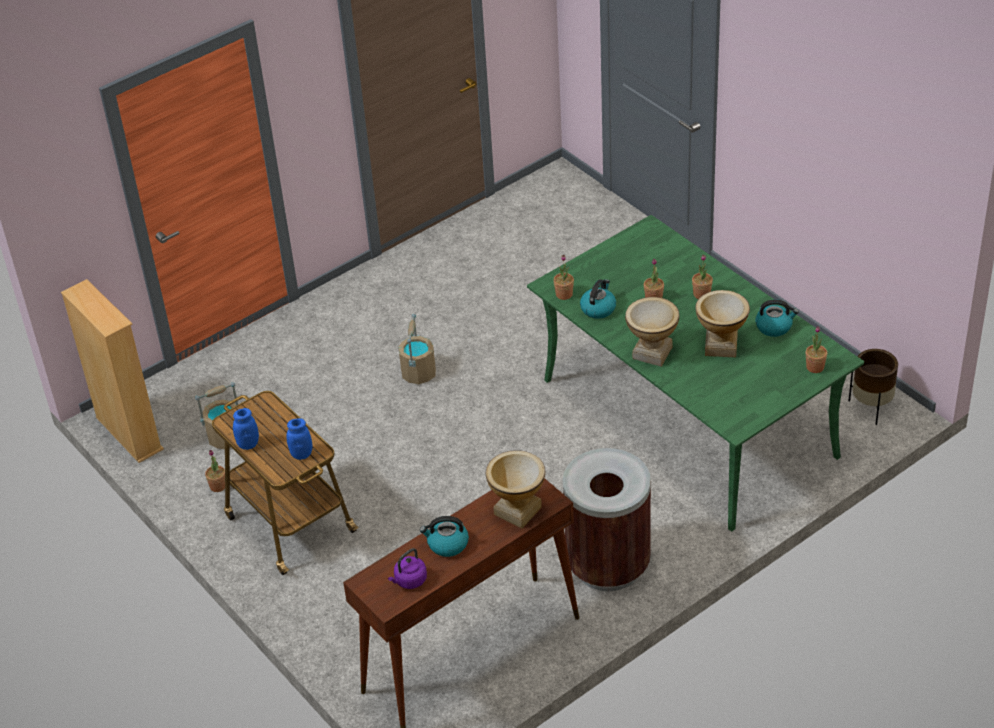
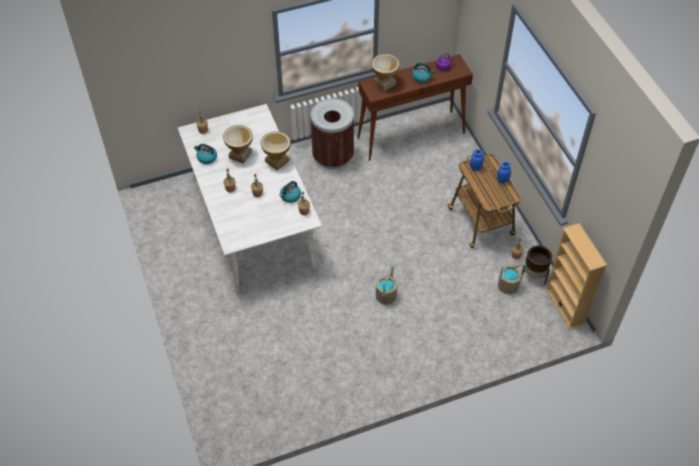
camera: 165 degrees left, 10 degrees up
(687, 418) = (253, 221): green dining table -> white dining table
(871, 408) = (159, 198): brown planter -> brown planter (534, 276)

